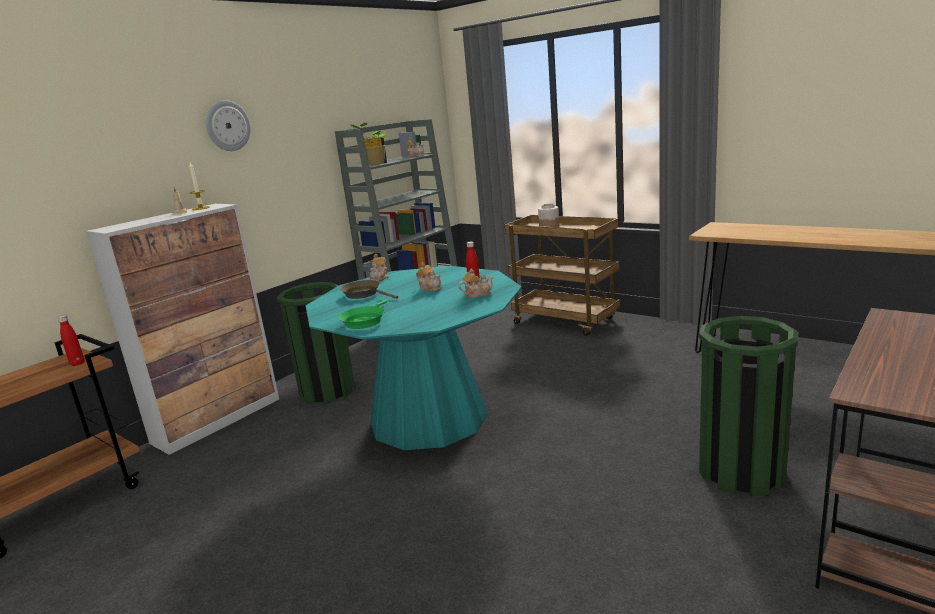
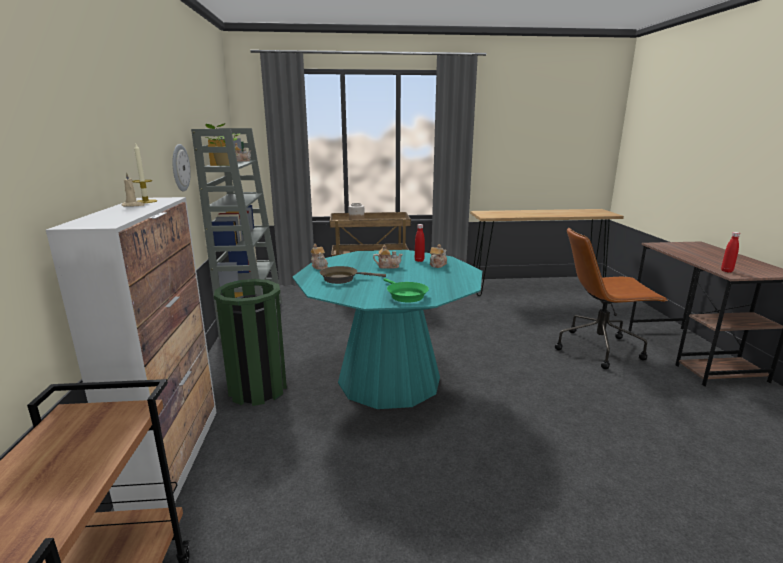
camera: 45 degrees left, 0 degrees up
(77, 364) = (114, 419): red bottle -> red bottle (726, 271)
(227, 126) = (134, 106): wall clock -> wall clock (179, 168)
(741, 471) = (599, 348): green trash can -> brown office chair

